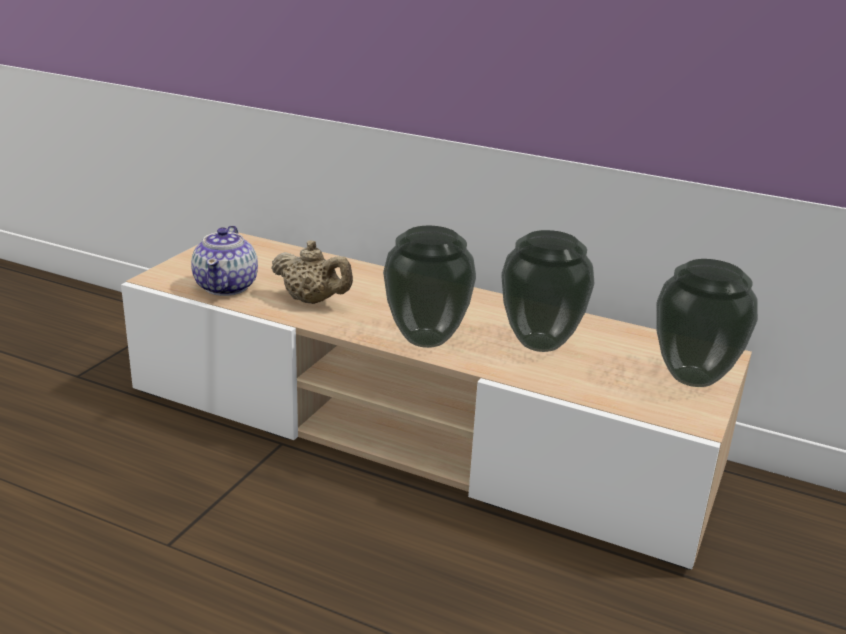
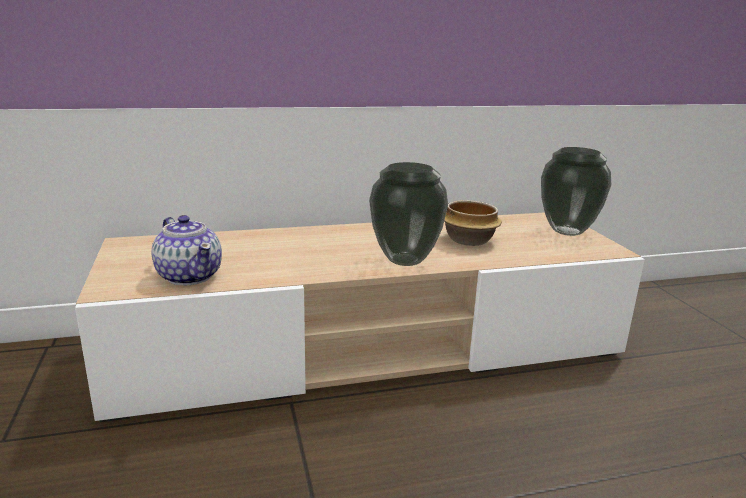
camera: 40 degrees left, 5 degrees down
(312, 301) = (280, 263): beige teapot -> none
(539, 343) = (467, 240): vase -> bowl

